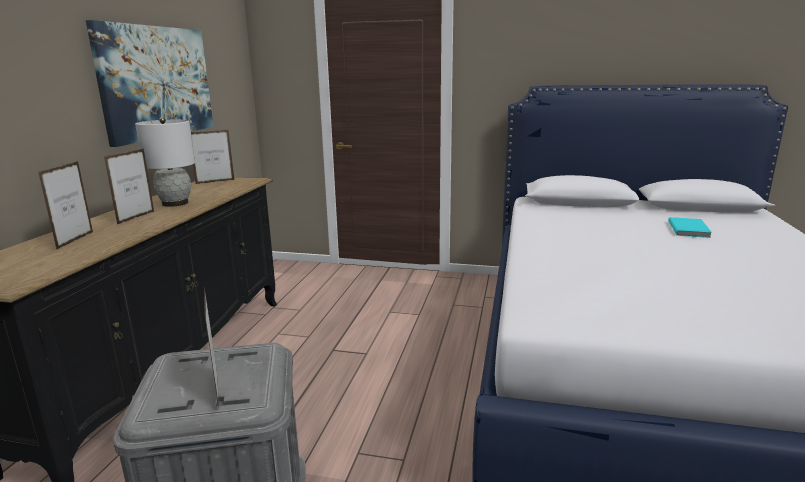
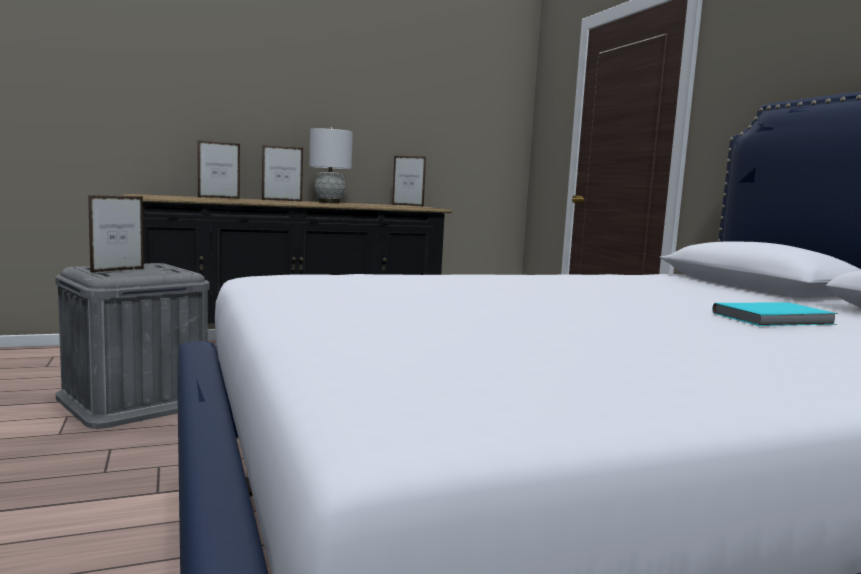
camera: 55 degrees right, 10 degrees down
(157, 82) = (380, 110): picture -> none

